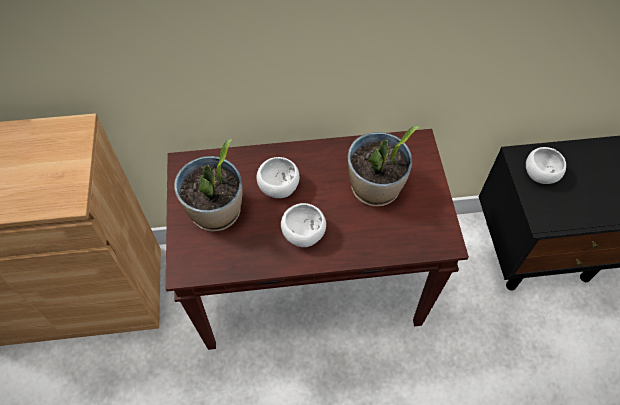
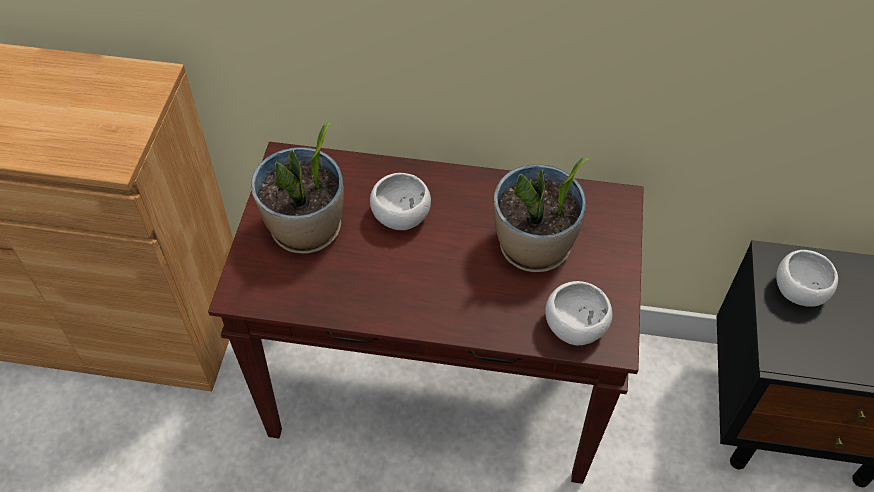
camera: 15 degrees right, 5 degrees down
(303, 234) = (413, 285): white bowl -> white bowl (575, 328)

